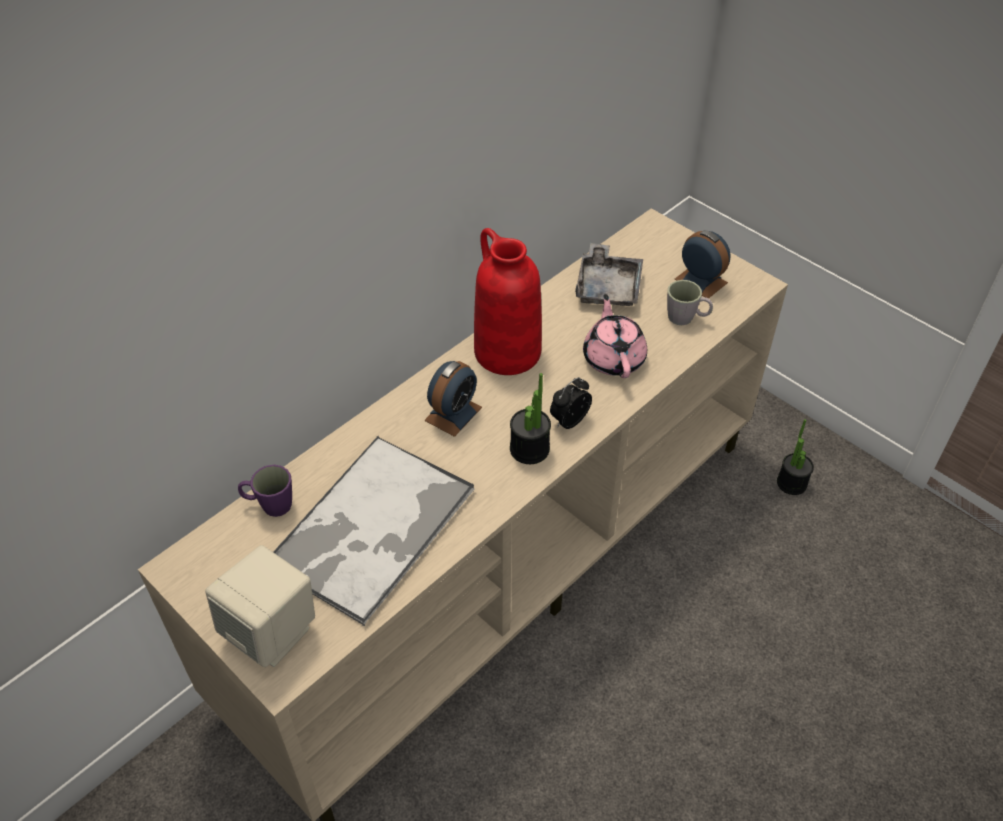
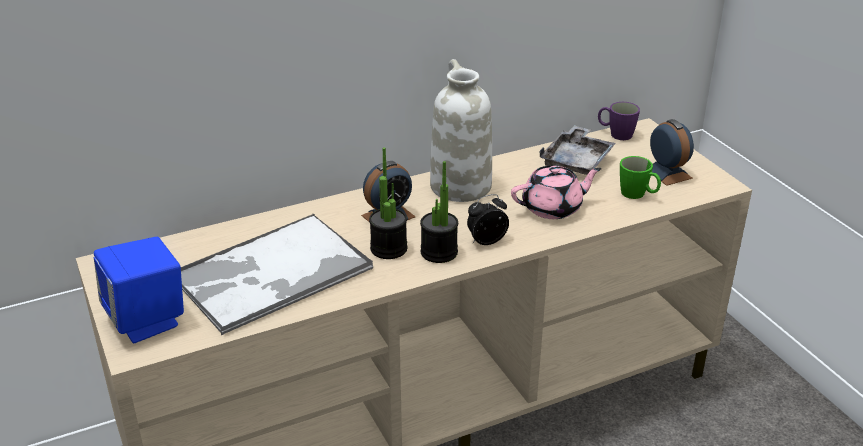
camera: 20 degrees right, 15 degrees down
(270, 505) = (201, 241): purple mug -> purple mug (616, 134)
(272, 631) = (147, 320): beige speaker -> blue speaker
(506, 351) = (459, 186): red vase -> white vase
(613, 358) = (553, 208): pink teapot -> pink teapot turned 60 degrees clockwise
(686, 318) = (638, 195): grey mug -> green mug
(791, 483) = (749, 418): potted plant -> potted plant (388, 249)

